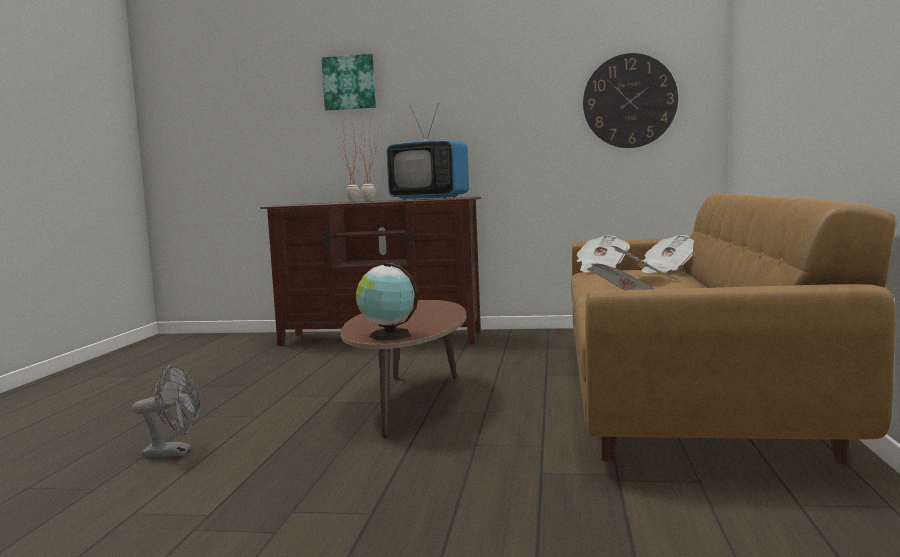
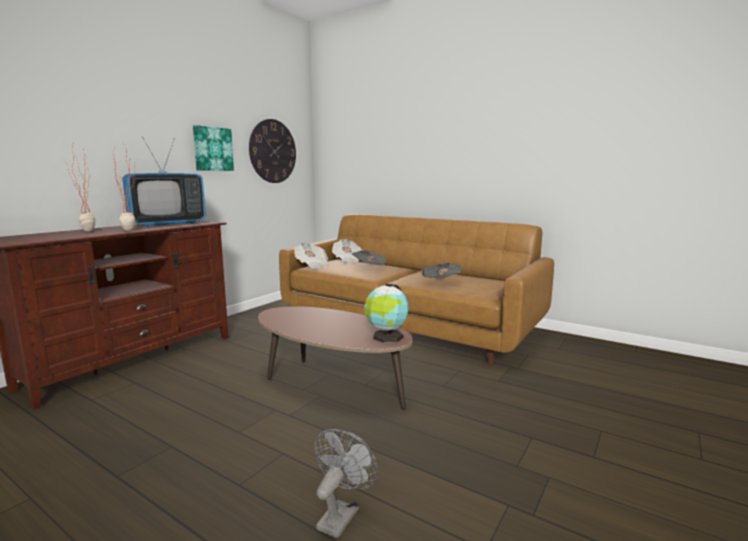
camera: 65 degrees left, 5 degrees up
(349, 82) = (46, 98): picture -> picture (212, 149)

